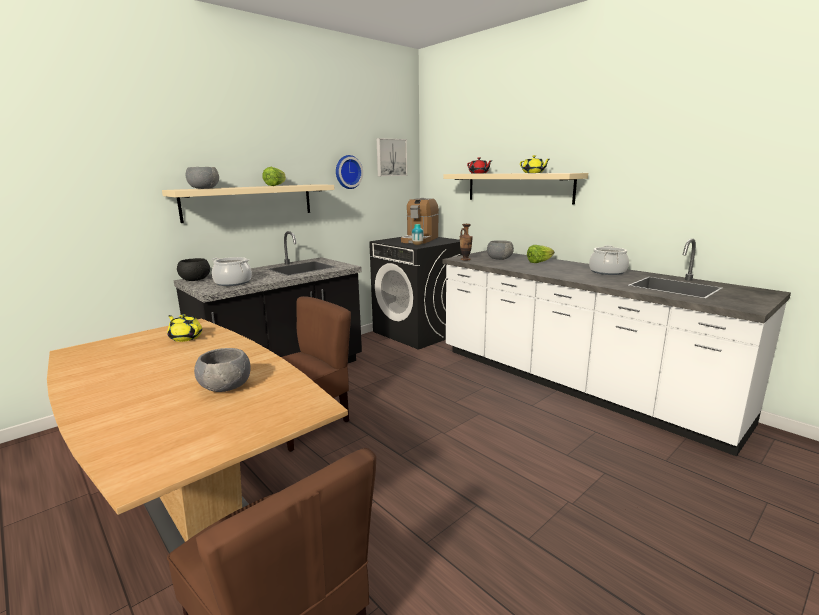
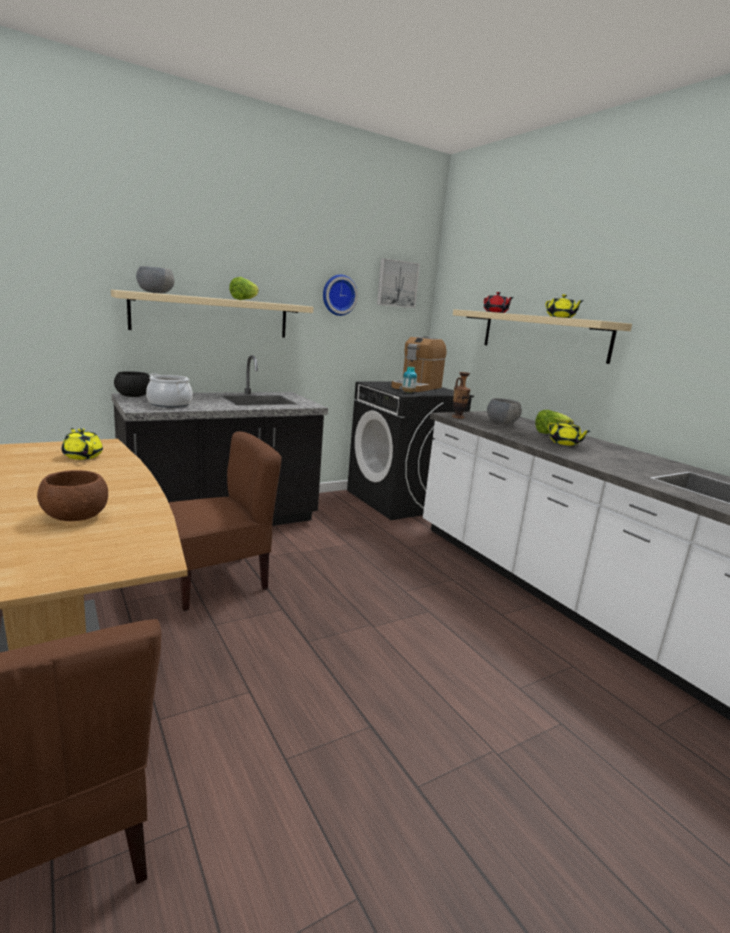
camera: 10 degrees right, 0 degrees up
(225, 387) = (75, 516): grey bowl -> brown bowl
(554, 268) = (564, 443): none -> yellow teapot
(607, 272) = (634, 457): cooking pot -> none

